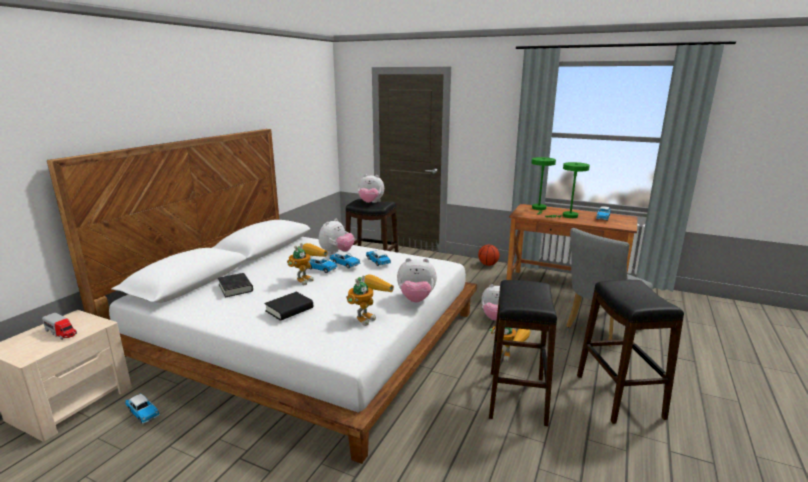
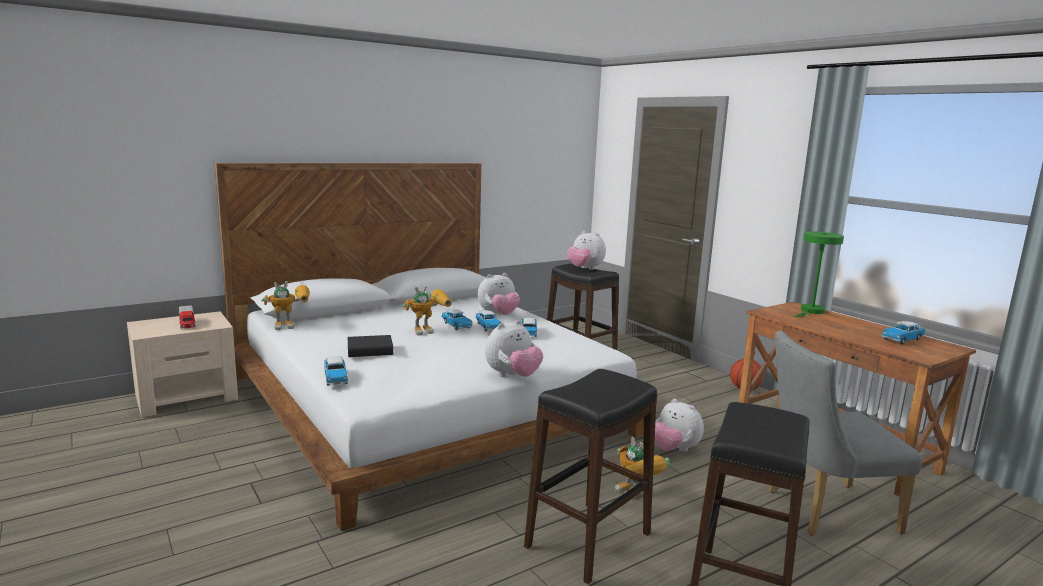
camera: 30 degrees right, 5 degrees down
(143, 413) = (223, 421): toy car -> toy car (335, 378)
(235, 288) = (354, 323): black book -> none
(367, 316) = (435, 376): toy robot -> toy robot (292, 326)
(416, 299) = (512, 376): plush toy -> plush toy turned 75 degrees counterclockwise
(567, 216) = (840, 327): green table lamp -> none

